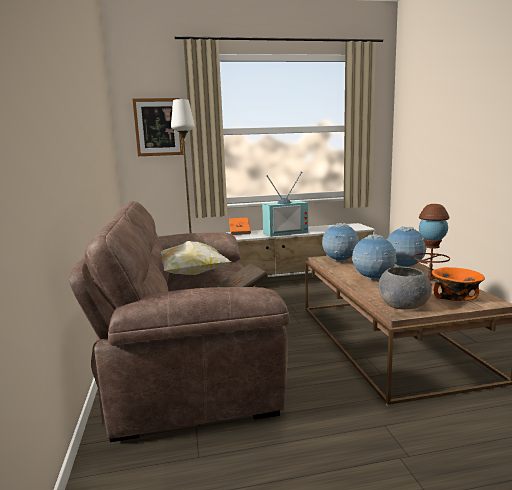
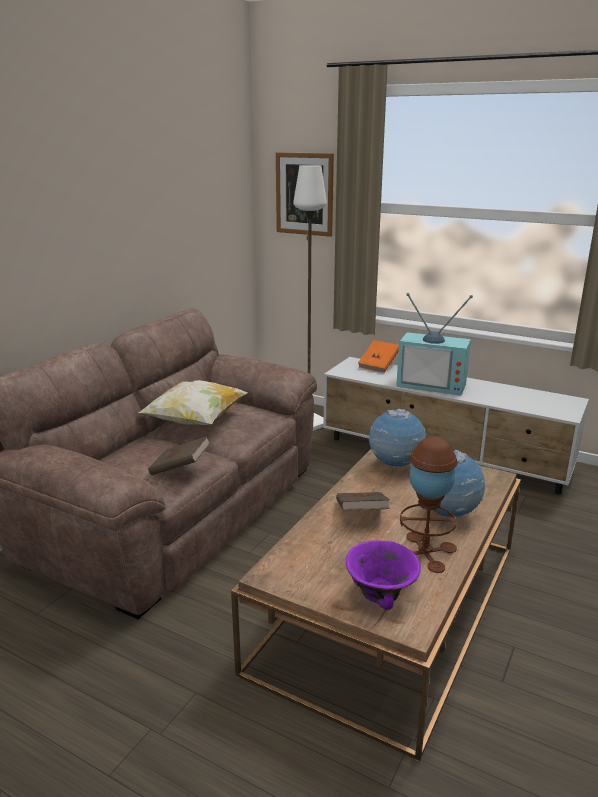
camera: 40 degrees right, 10 degrees up
(373, 279) = (361, 514): globe -> brown book
(404, 305) = (297, 570): grey bowl -> none
(455, 298) = (380, 594): orange bowl -> purple bowl

